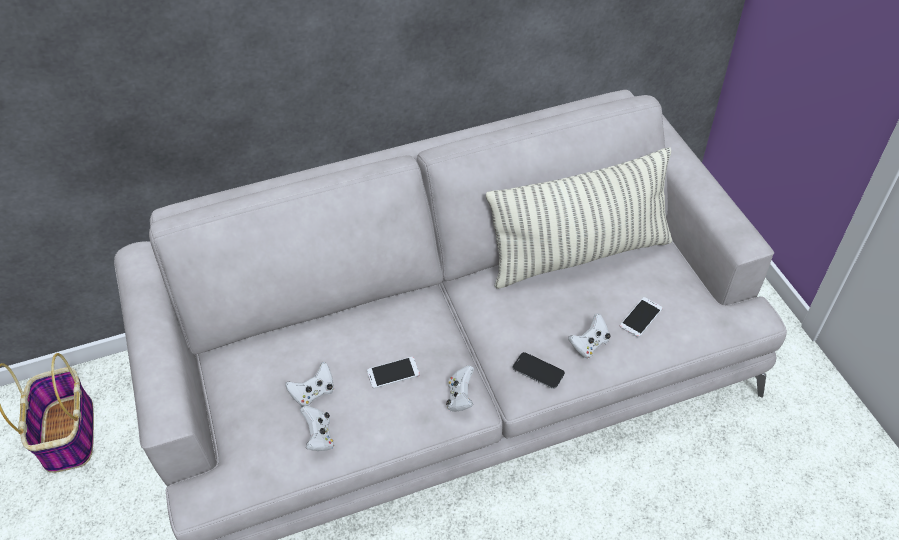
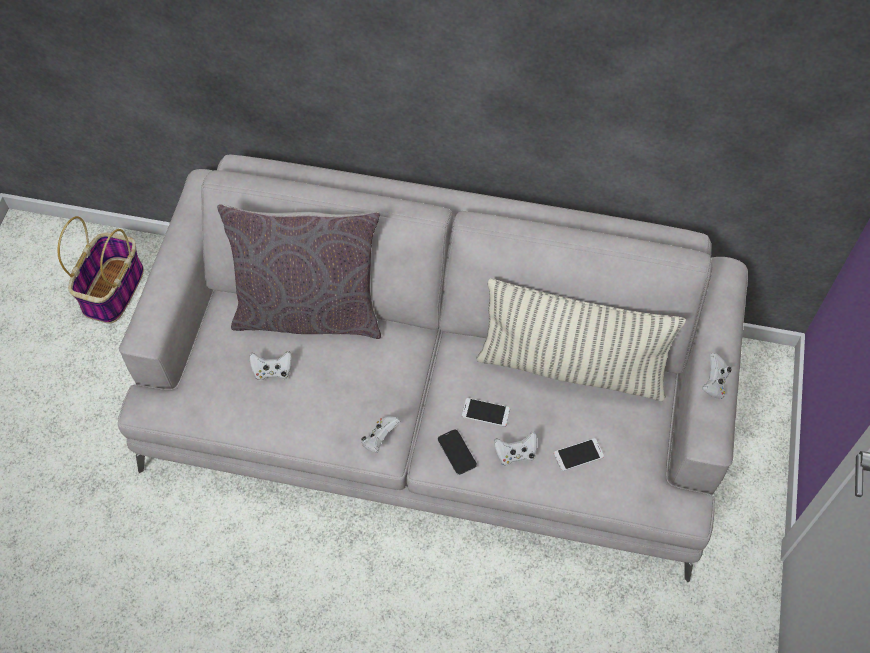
camera: 30 degrees right, 10 degrees up
(312, 325) = (309, 312): none -> grey pillow
(319, 436) = (254, 409): white game controller -> white game controller (714, 383)
(393, 373) = (342, 388): phone -> phone (485, 412)

